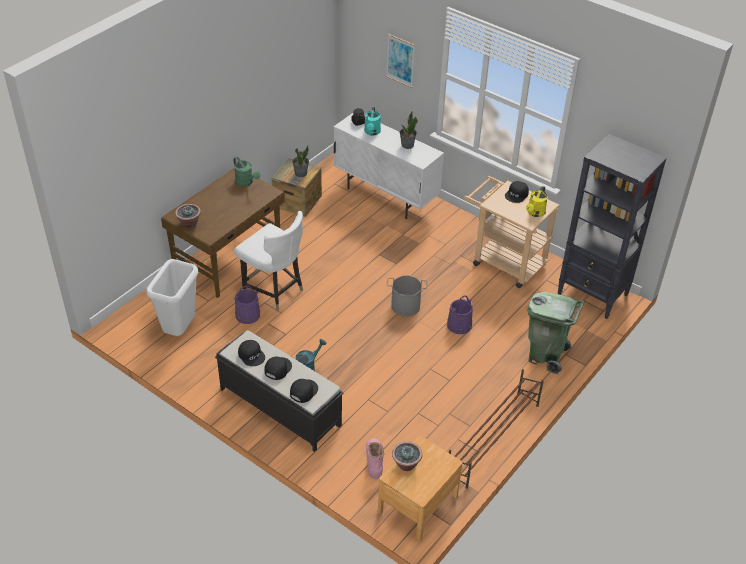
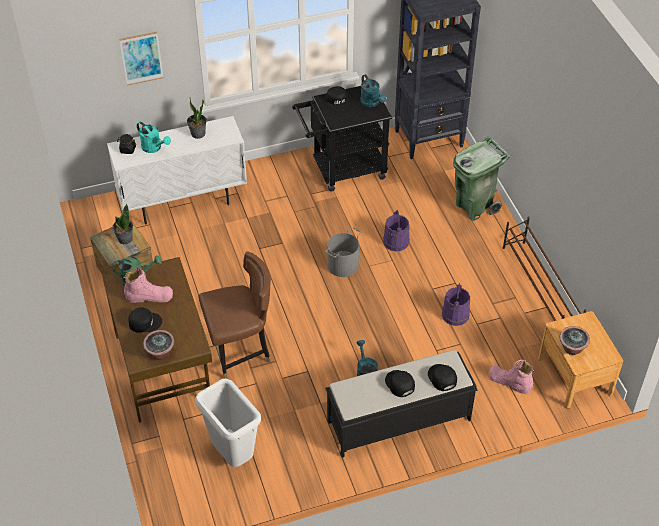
camera: 55 degrees left, 5 degrees up
(235, 195) = (149, 297): none -> pink boot
(247, 315) = (257, 389): purple bucket -> purple bucket (455, 315)
(252, 355) = (367, 395): black cap -> black cap (145, 322)
(274, 290) = (240, 352): white chair -> brown chair
(503, 261) = (342, 170): beige cart -> black cart
(535, 213) = (372, 103): yellow watering can -> turquoise watering can

